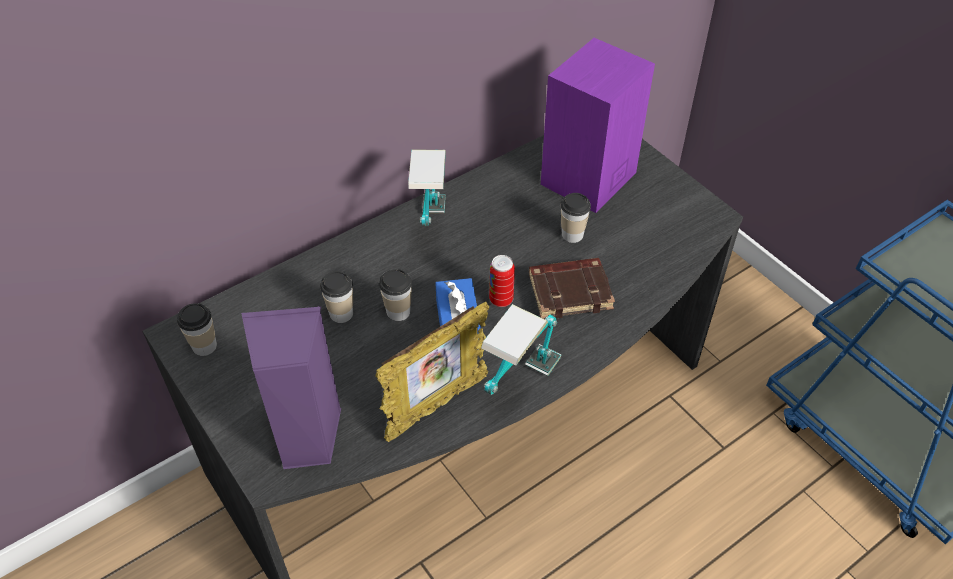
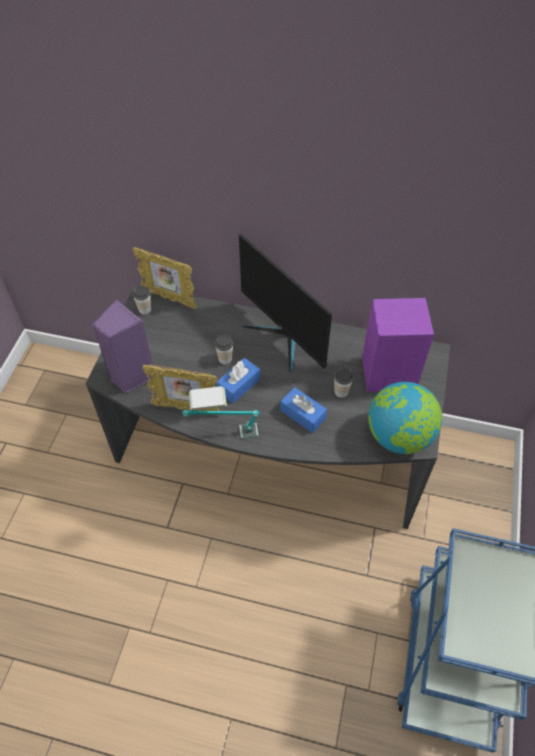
camera: 50 degrees right, 5 degrees up
(221, 306) = (169, 298): none -> picture frame
(341, 313) = (204, 340): cup -> none
(432, 232) = (284, 337): table lamp -> monitor
(501, 299) = (270, 391): can -> none
(570, 291) = (303, 414): brown book -> blue tissue box
(686, 227) = (399, 436): none -> globe

